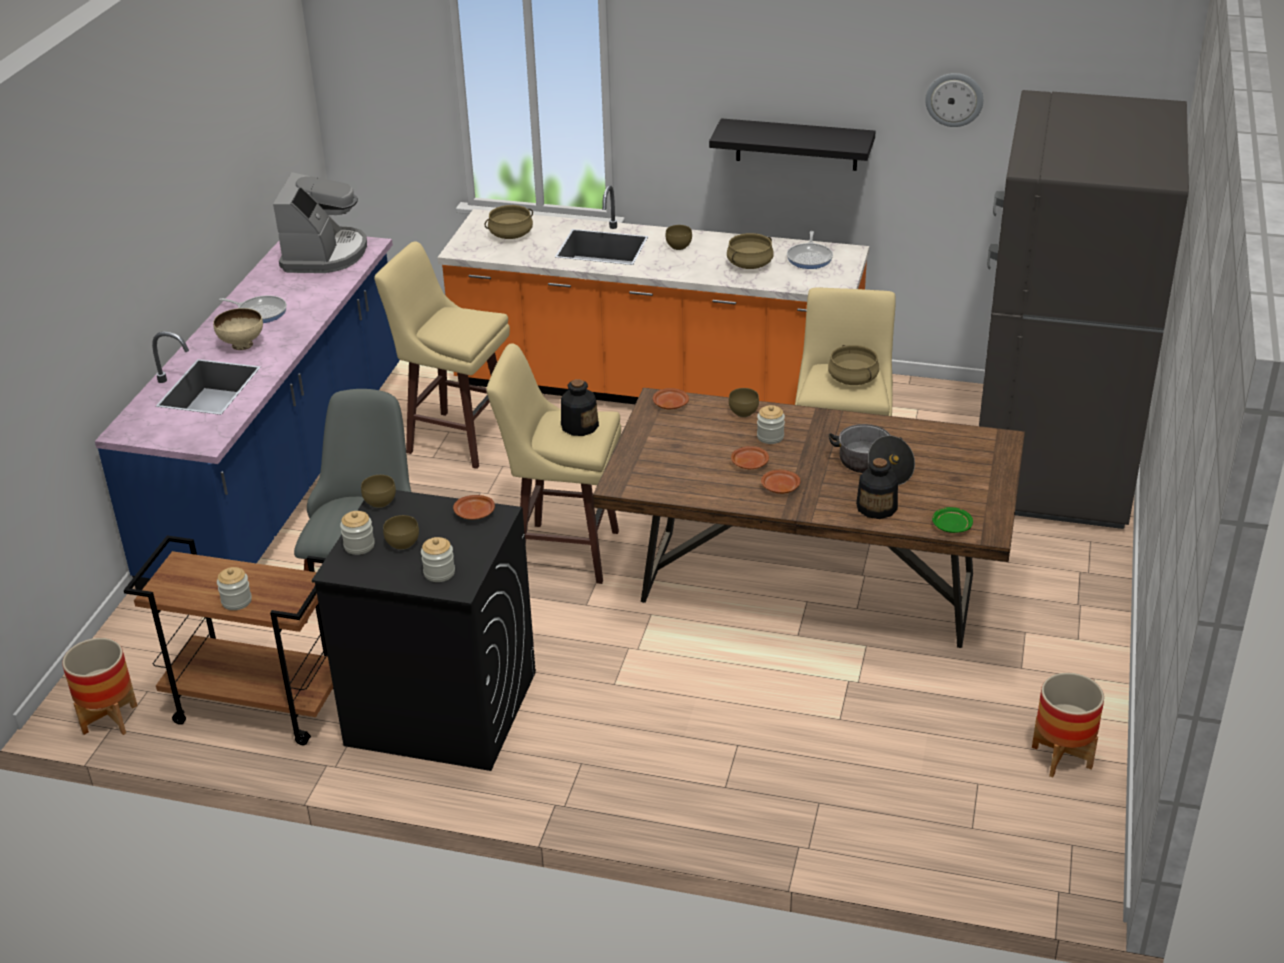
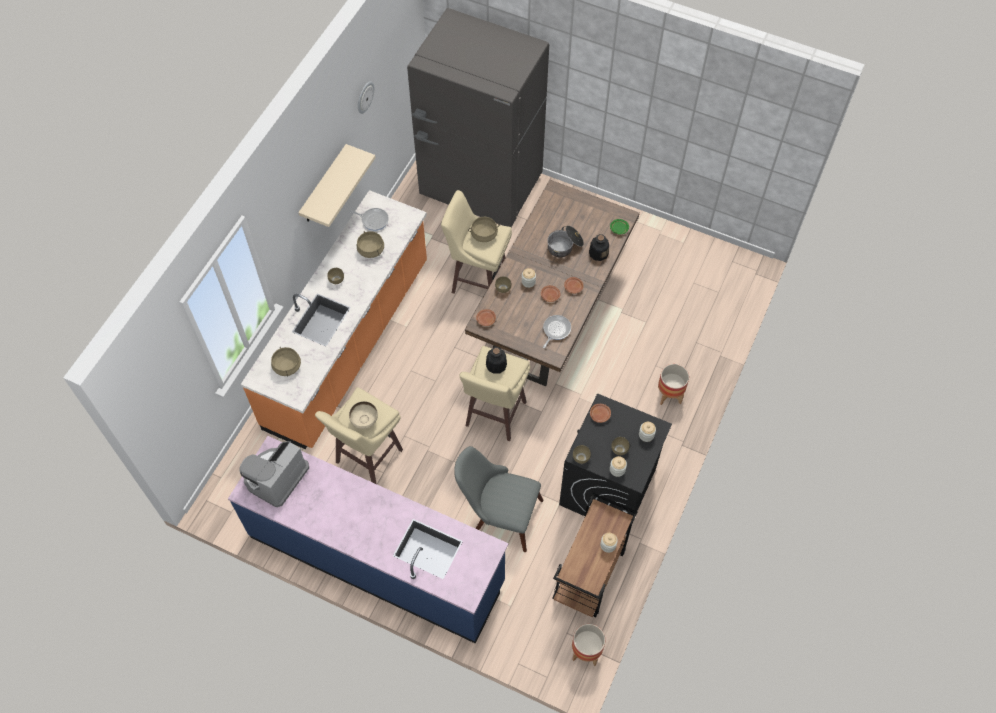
camera: 80 degrees left, 25 degrees up
(241, 345) = (383, 529): beige bowl -> beige bowl (364, 421)
(260, 312) = (343, 518): frying pan -> frying pan (555, 330)
(324, 254) = (275, 477): coffee machine -> coffee machine turned 75 degrees counterclockwise
(796, 144) = (324, 185): black shelf -> beige shelf
(1061, 757) = (683, 249): planter -> planter (669, 395)

